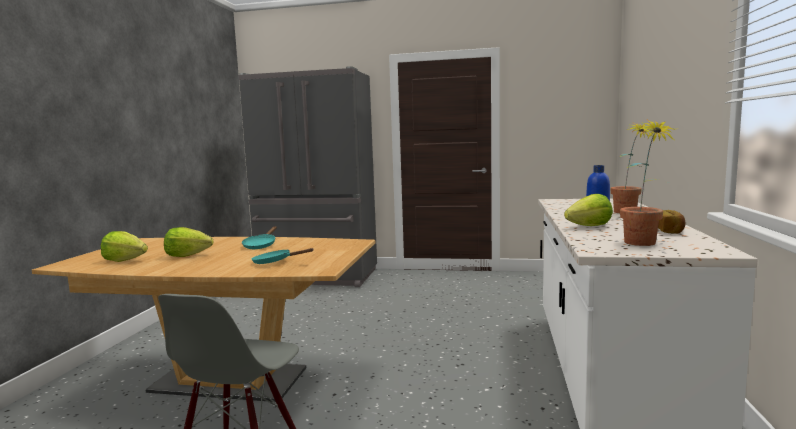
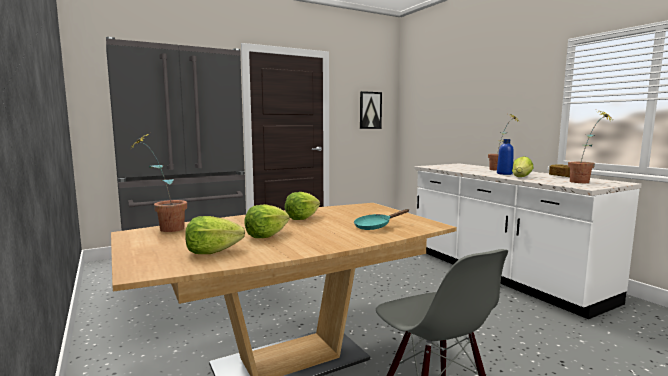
camera: 40 degrees left, 0 degrees up
(160, 241) = (164, 230): none -> potted plant
(261, 245) = (302, 218): turquoise frying pan -> lettuce
(565, 118) = (370, 110): none -> picture

